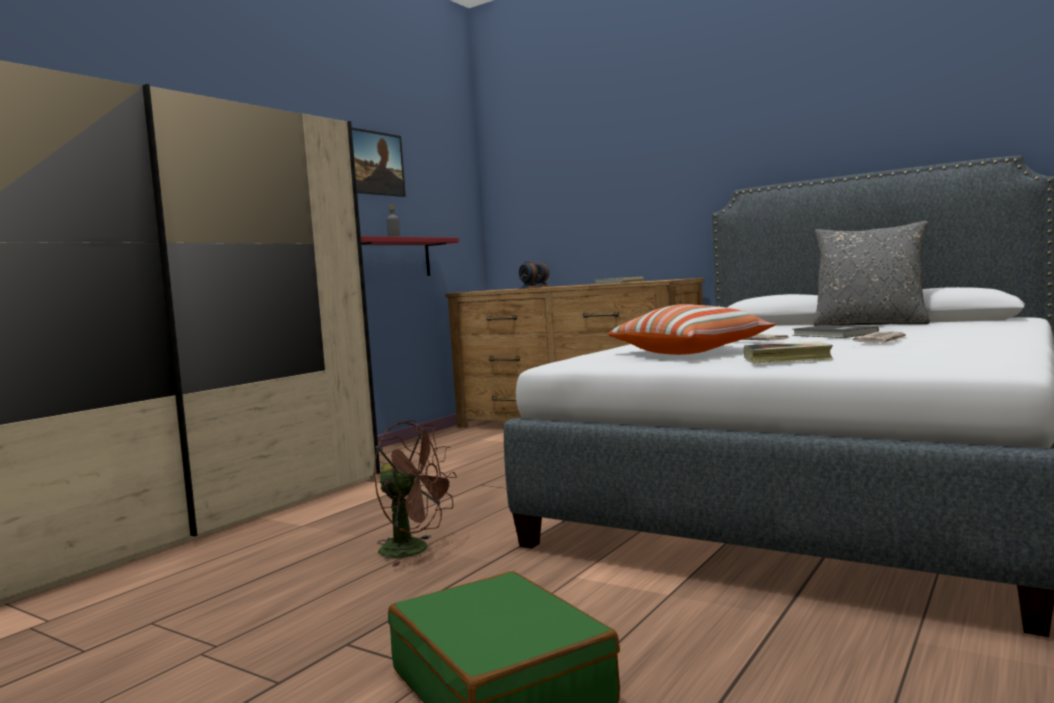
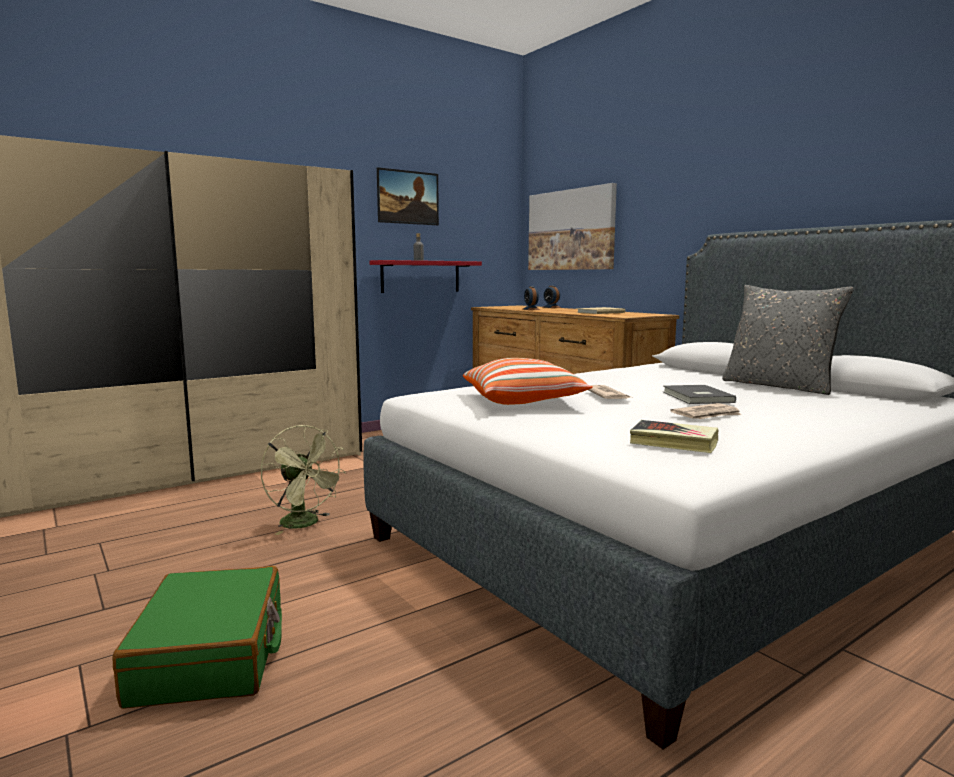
camera: 20 degrees right, 5 degrees up
(414, 550) = (305, 524): brown fan -> green fan
(554, 198) = (571, 230): none -> picture
(787, 359) = (558, 426): book -> book (674, 442)

